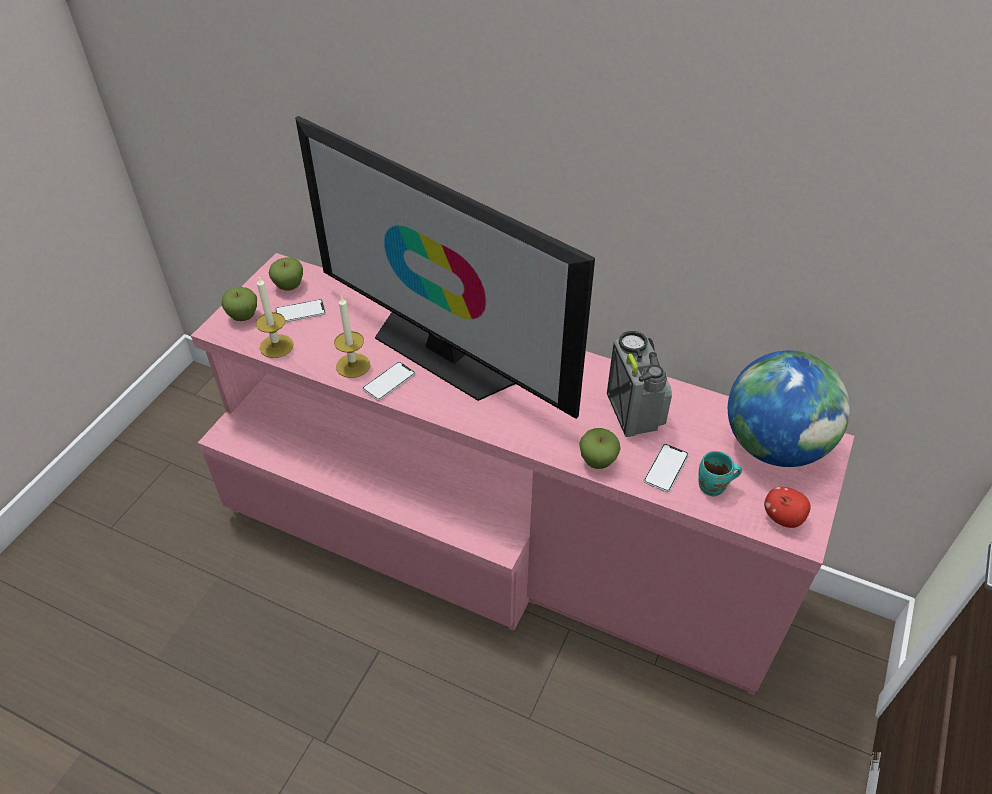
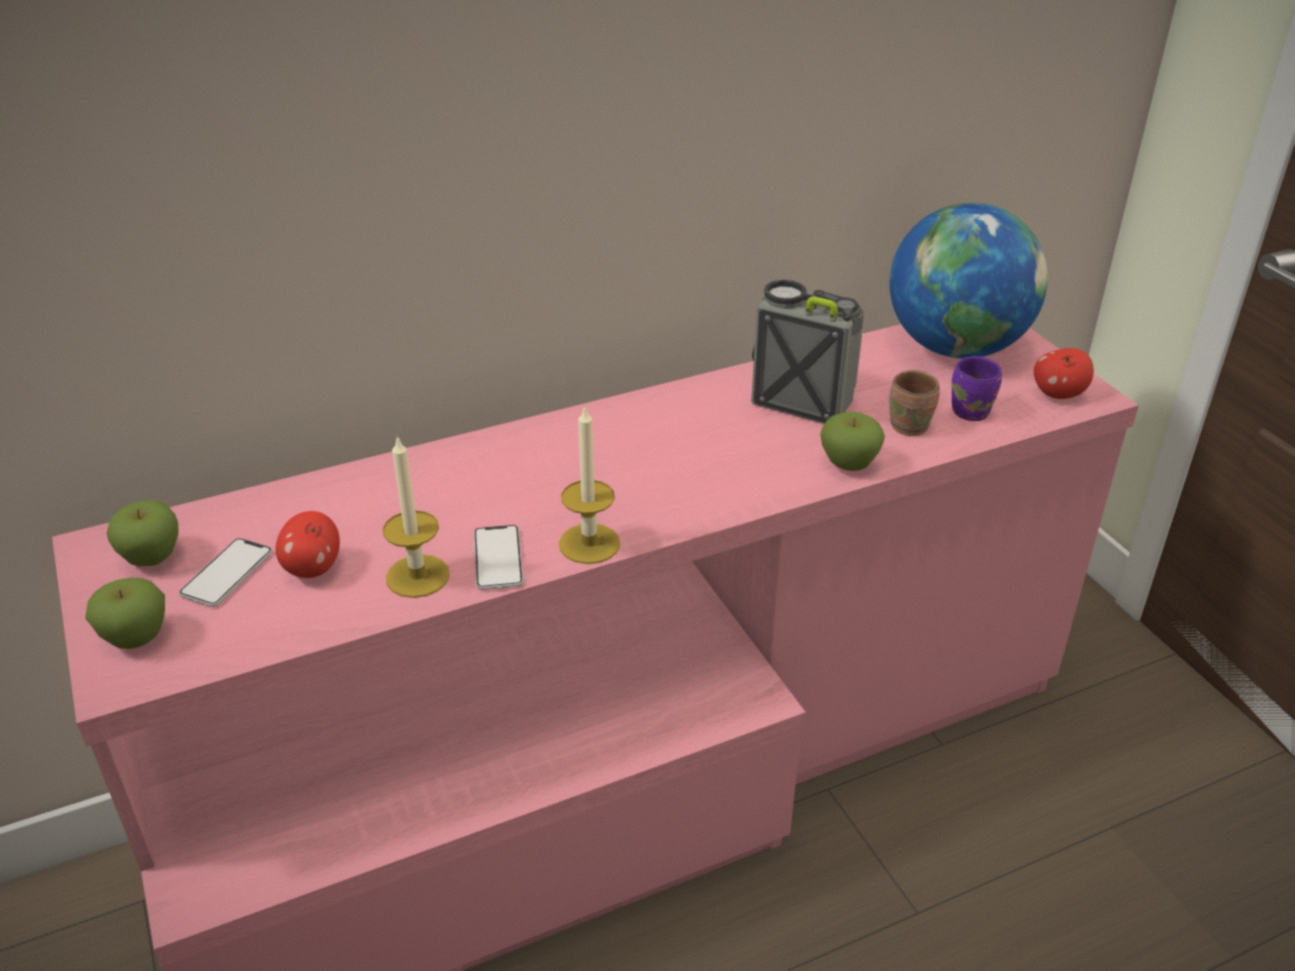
camera: 50 degrees left, 10 degrees down
(276, 346) = (260, 634): candle -> candle (589, 543)
(327, 332) = (312, 568): none -> apple
(445, 352) = (513, 484): television -> none
(665, 468) = (912, 426): phone -> brown mug
(713, 488) = (973, 411): turquoise mug -> purple mug

